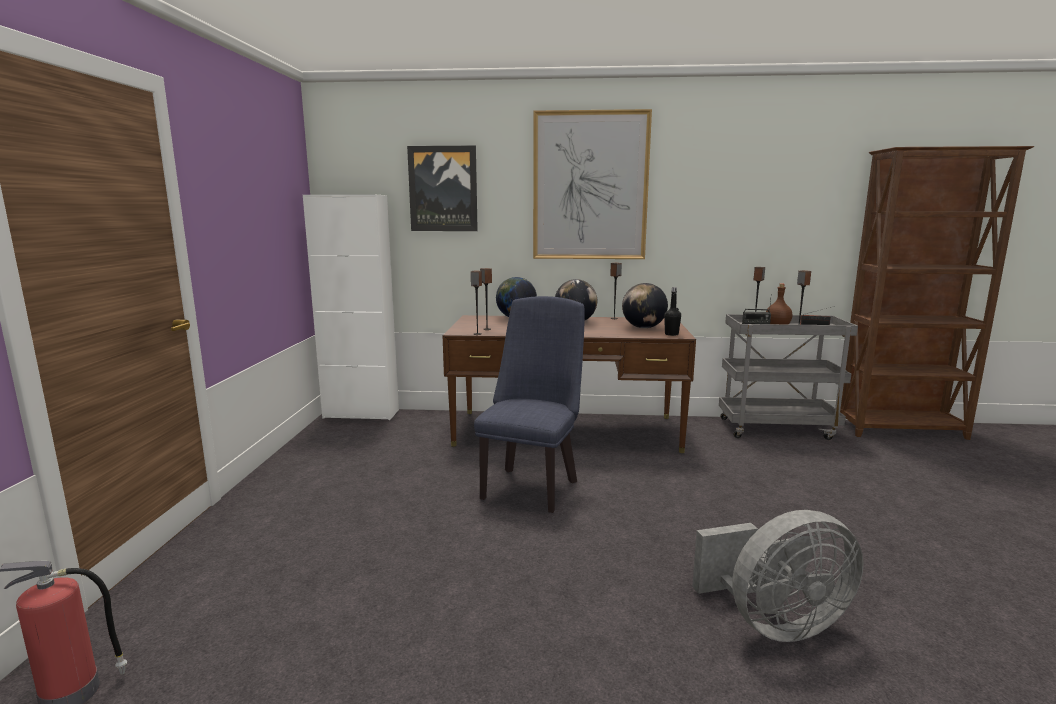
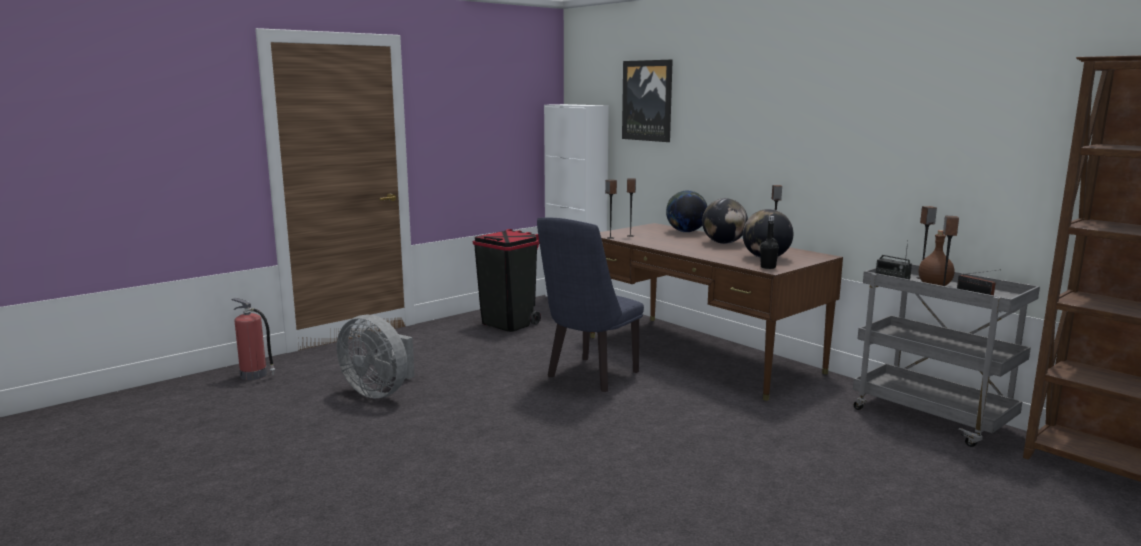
camera: 45 degrees right, 0 degrees up
(340, 459) = (508, 323): none -> black trash can
(532, 485) = (589, 377): blue chair -> blue chair turned 150 degrees clockwise
(590, 186) = (765, 100): picture -> none
(774, 623) = (560, 499): grey fan -> grey fan (379, 392)

